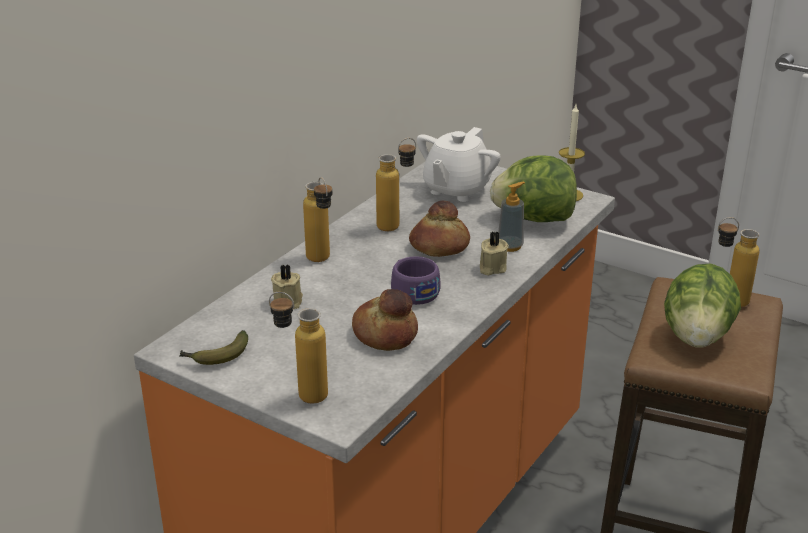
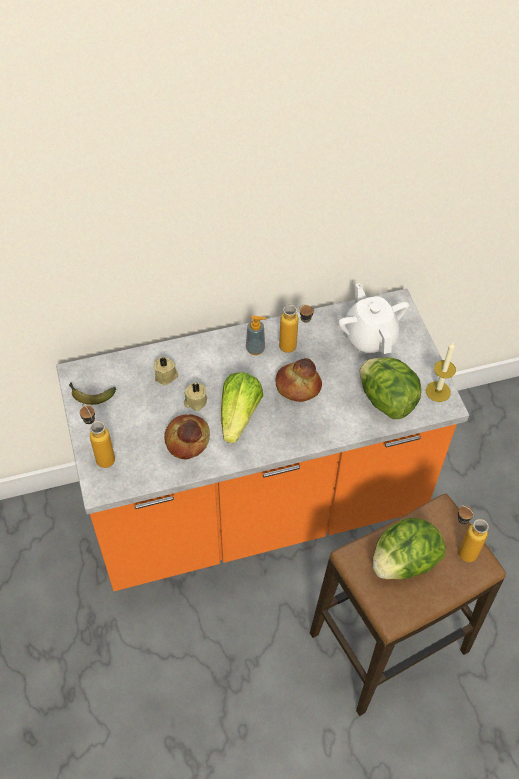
camera: 40 degrees right, 25 degrees up
(321, 261) = (217, 353): bottle -> none
(412, 291) = (239, 415): purple cup -> lettuce
(456, 189) = (370, 337): white teapot -> white teapot turned 90 degrees clockwise
(491, 268) = (306, 427): beige candle -> beige candle (195, 401)
(510, 246) = (340, 416): soap dispenser -> soap dispenser (255, 349)

